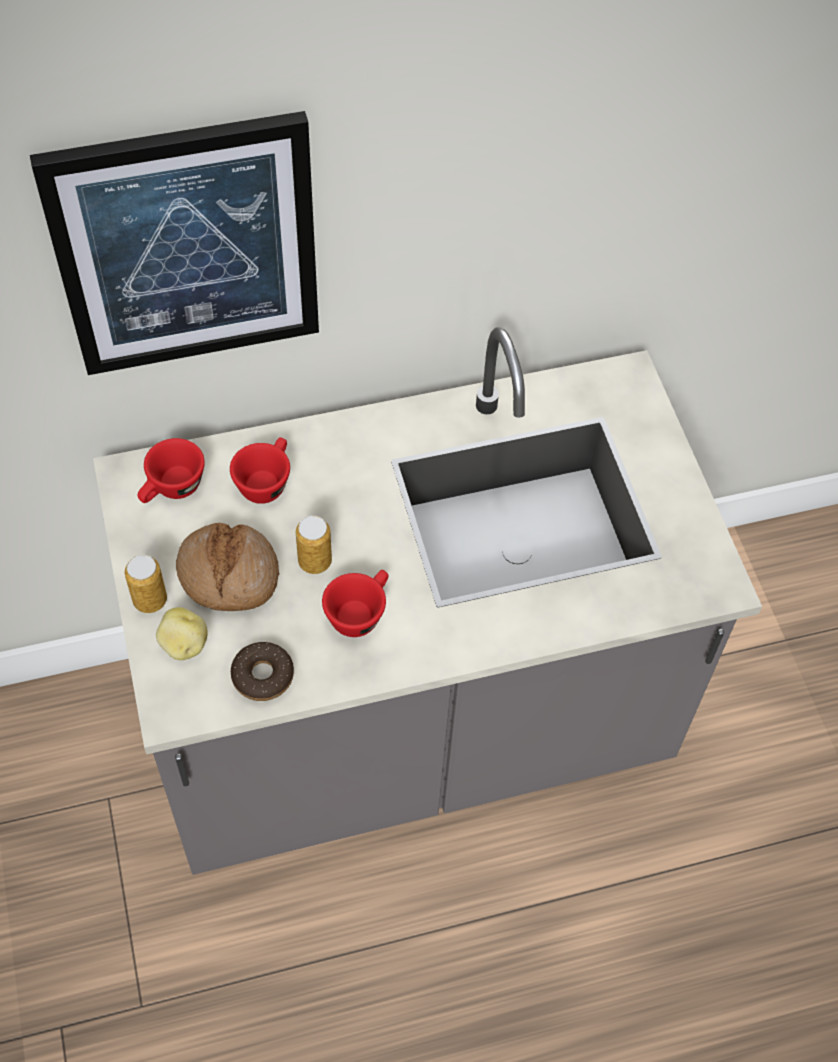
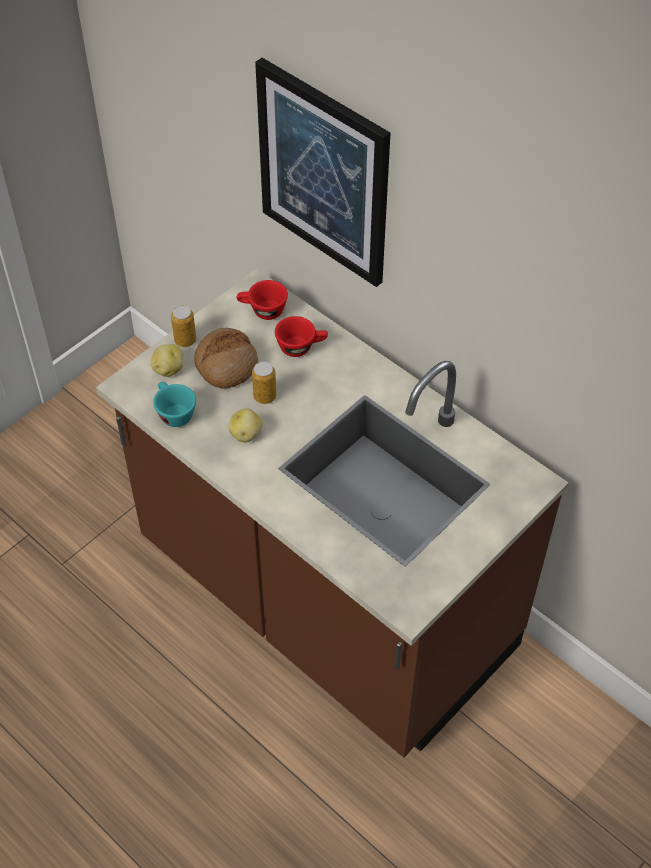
camera: 60 degrees right, 5 degrees down
(263, 676) = (173, 413): donut -> turquoise cup
(359, 612) = (246, 434): red cup -> potato
(409, 727) = (324, 599): grey counter -> brown counter

